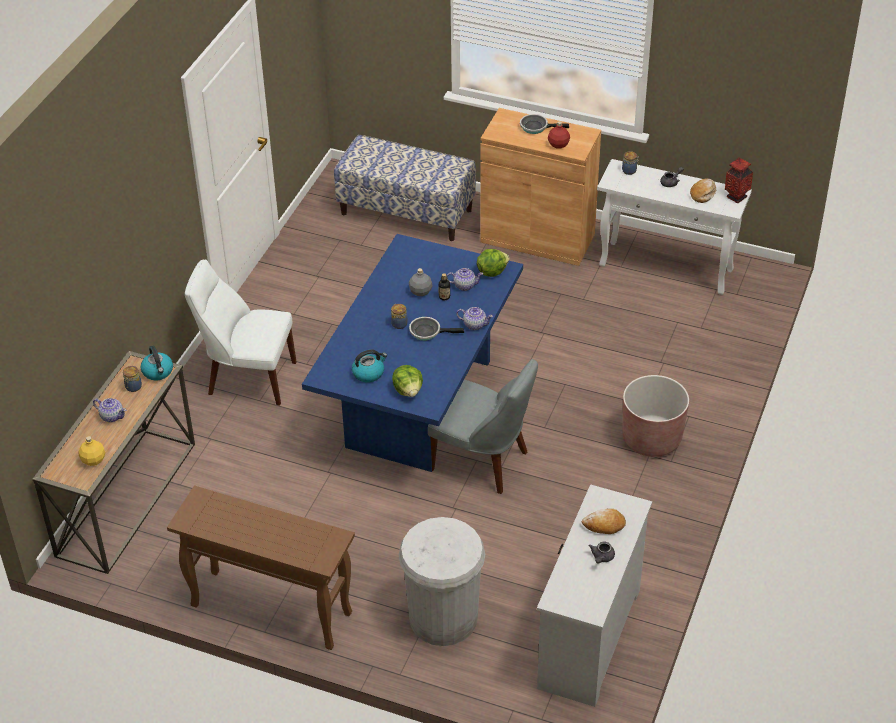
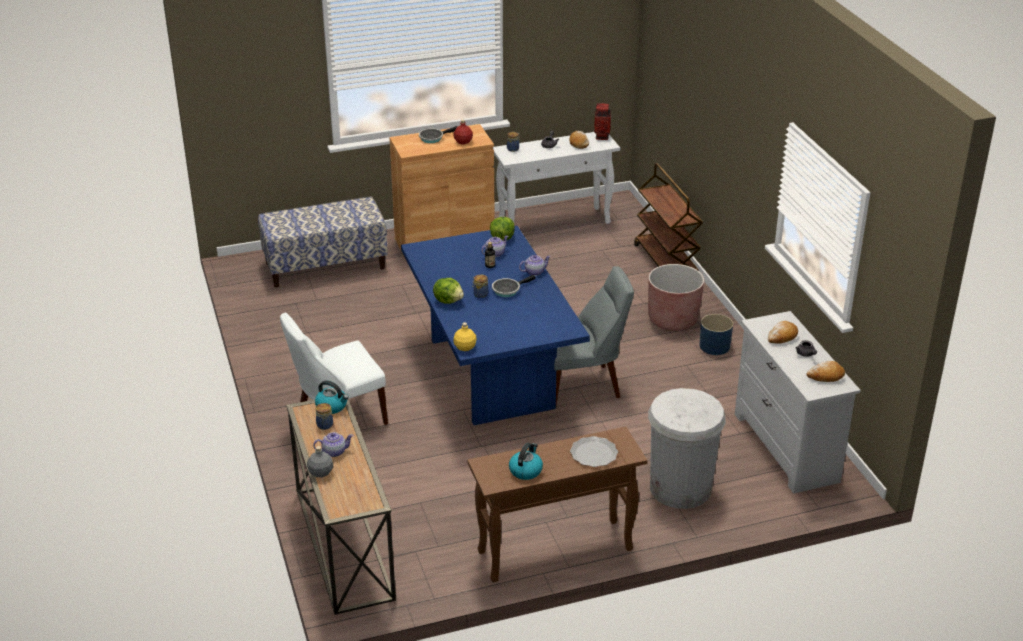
camera: 40 degrees left, 10 degrees down
(93, 460) = (360, 486): yellow bottle -> yellow bottle (465, 347)
(294, 542) = (593, 454): none -> plate
(369, 373) = (500, 331): kettle -> kettle (526, 470)
(408, 390) = (544, 328): lettuce -> lettuce (448, 300)
(420, 291) = (468, 270): grey bottle -> grey bottle (320, 473)
(588, 592) = (826, 376): none -> bread
(656, 490) = (714, 346): none -> blue planter
(724, 370) = (666, 262): none -> brown cart

